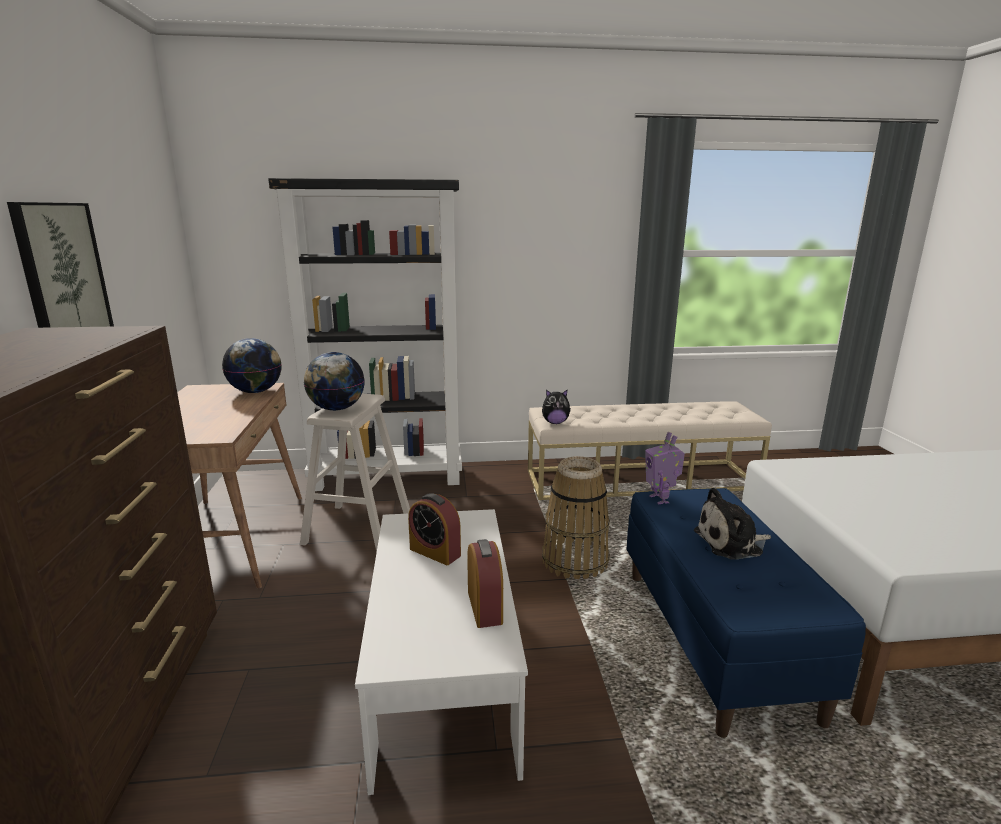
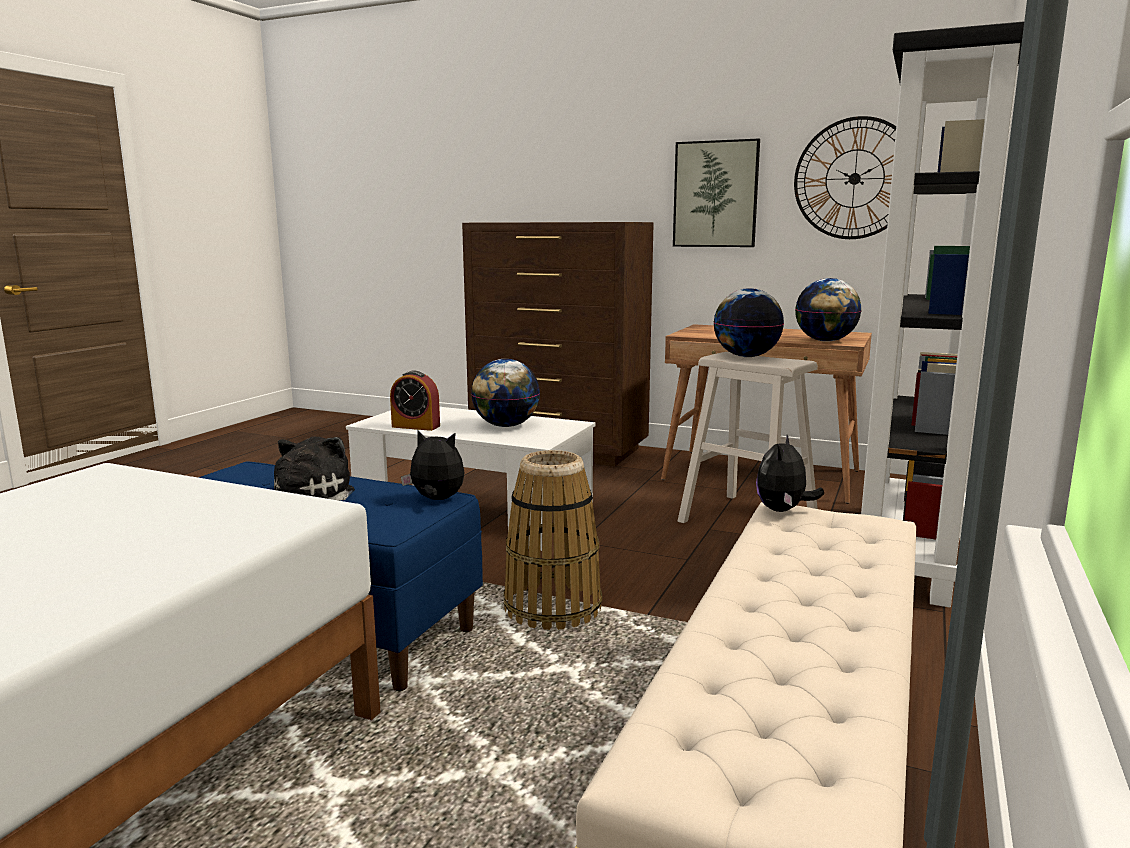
camera: 120 degrees right, 5 degrees down
(141, 248) = (854, 178): none -> wall clock
(435, 552) = (505, 426): alarm clock -> globe
(660, 499) = (436, 500): toy robot -> plush toy

